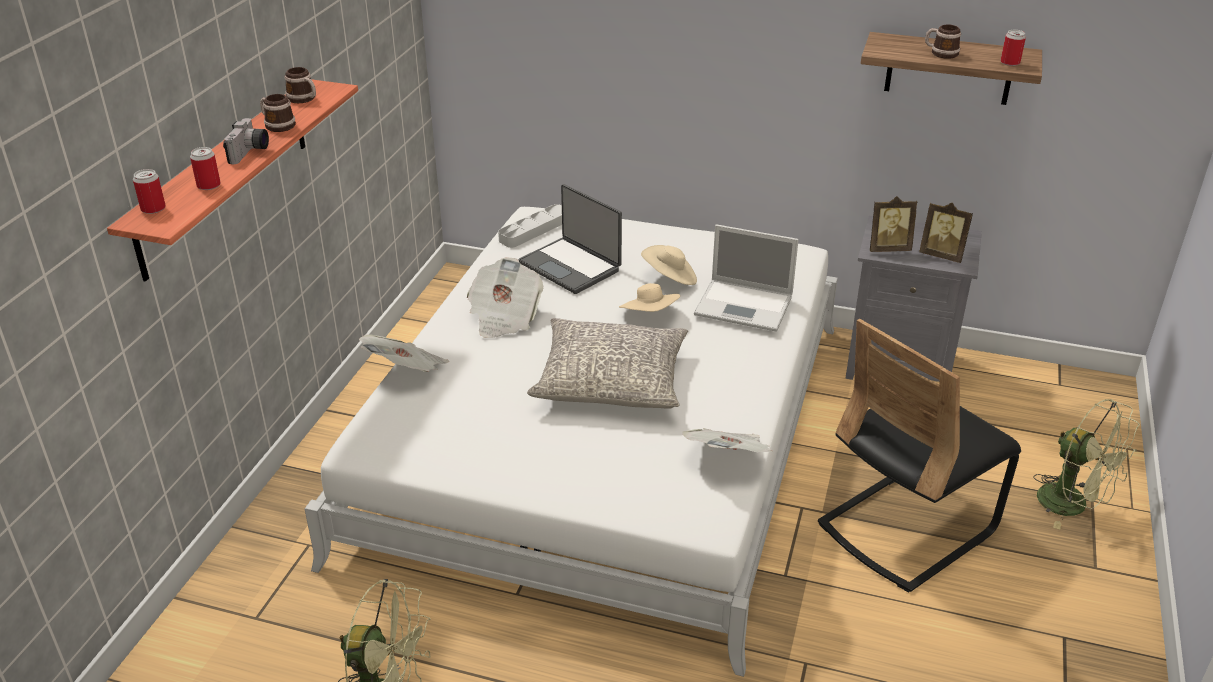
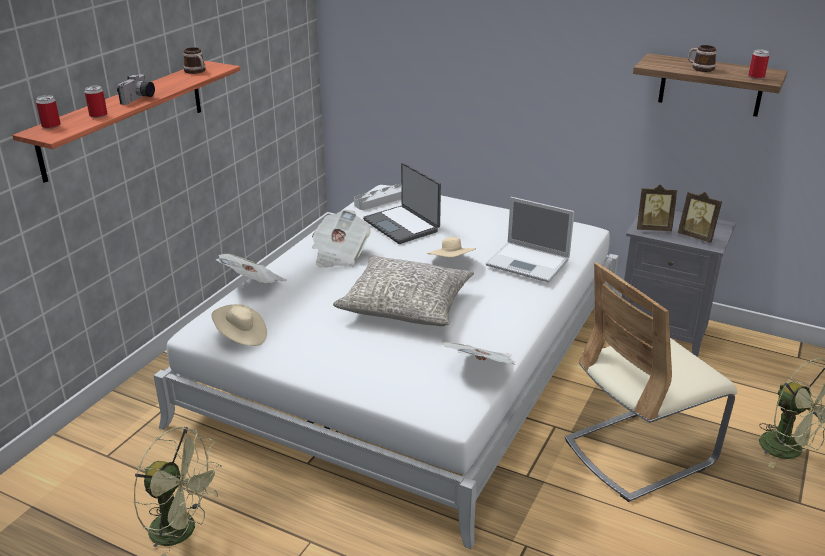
camera: 10 degrees right, 5 degrees down
(277, 125) = (168, 84): mug -> none
(670, 278) = (475, 239): beige hat -> beige hat (241, 337)
(906, 527) = (639, 451): black chair -> beige chair

